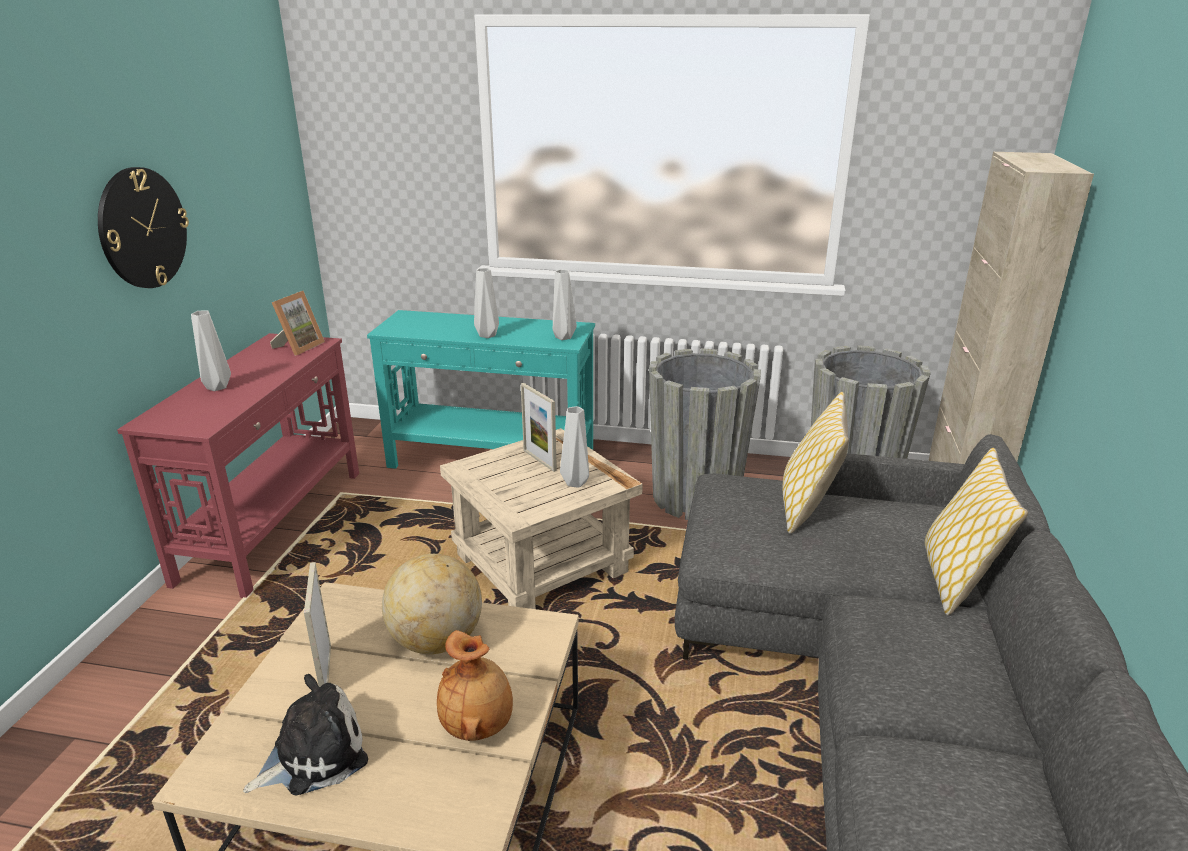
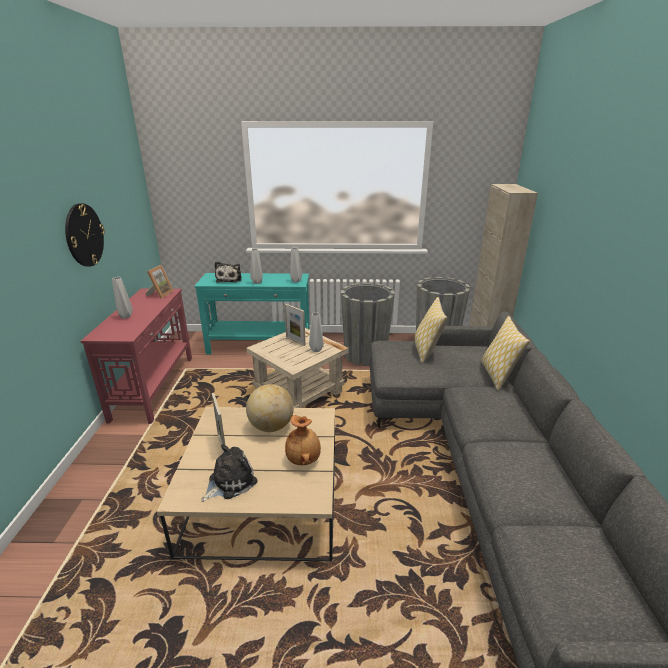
camera: 10 degrees left, 0 degrees up
(437, 325) = (229, 279): none -> plush toy

